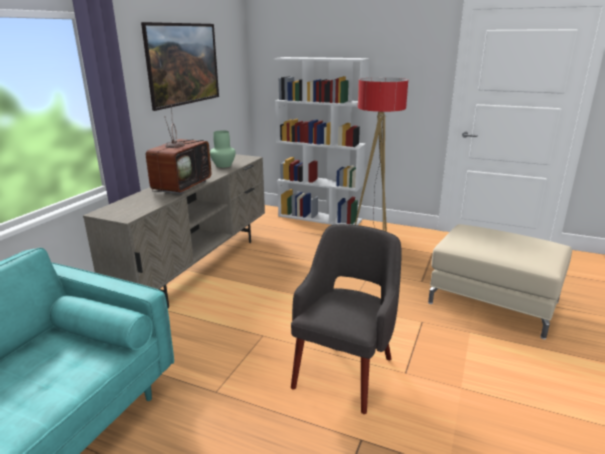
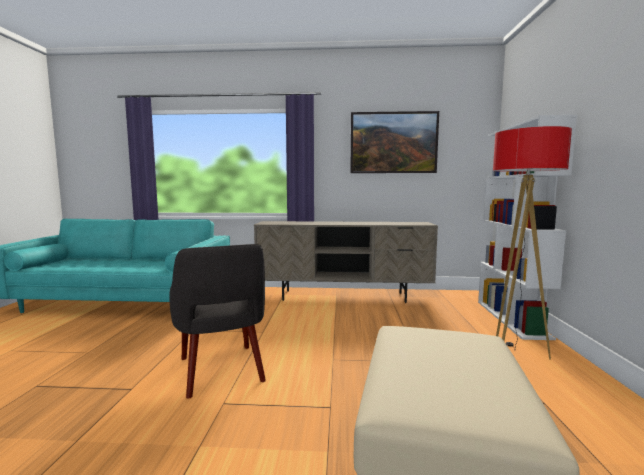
camera: 70 degrees right, 15 degrees down
(182, 185) = (331, 223): television -> none
(223, 165) = (391, 223): green vase -> none
(344, 371) = (221, 370): grey armchair -> grey armchair turned 60 degrees clockwise

